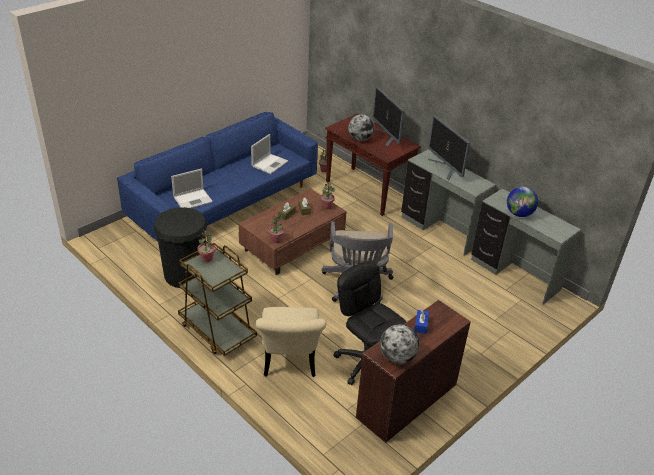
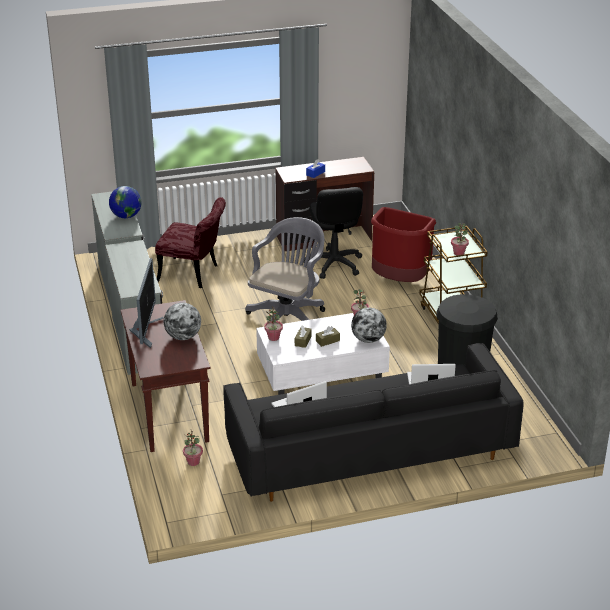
camera: 150 degrees left, 5 degrees down
(224, 202) = (369, 451): blue sofa -> black sofa
(290, 363) = (399, 280): beige chair -> red trash can
(293, 245) = (320, 373): brown coffee table -> white coffee table
(397, 357) = (351, 163): globe -> globe (368, 339)
(446, 169) = (134, 271): monitor -> none
(475, 305) = (194, 274): none -> red chair

